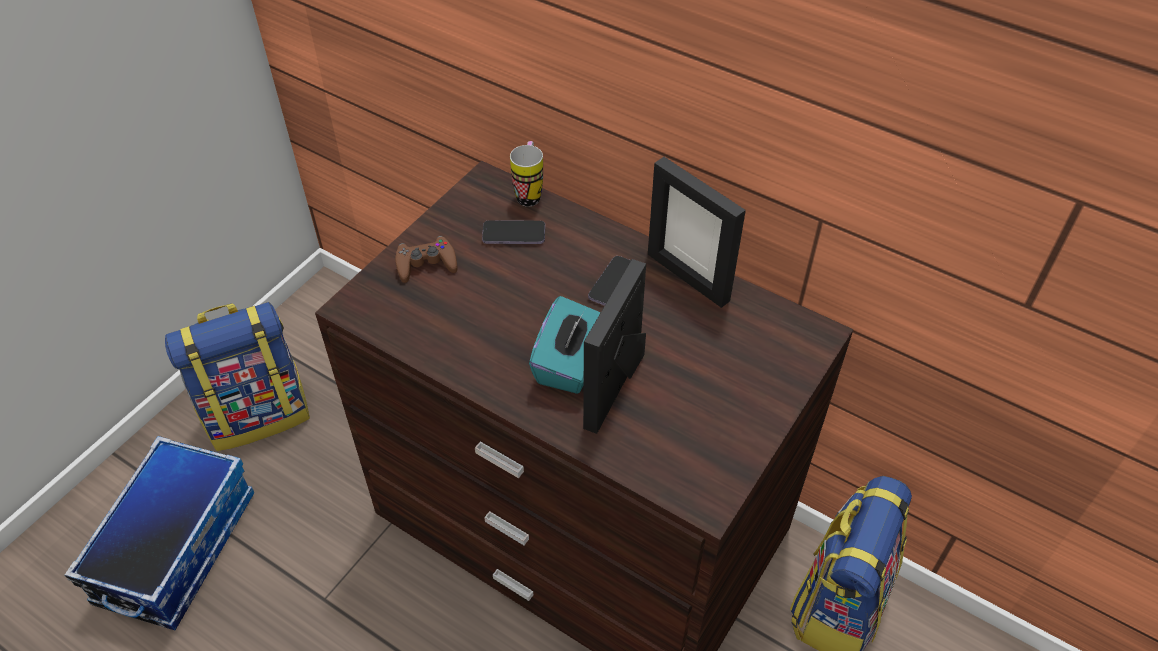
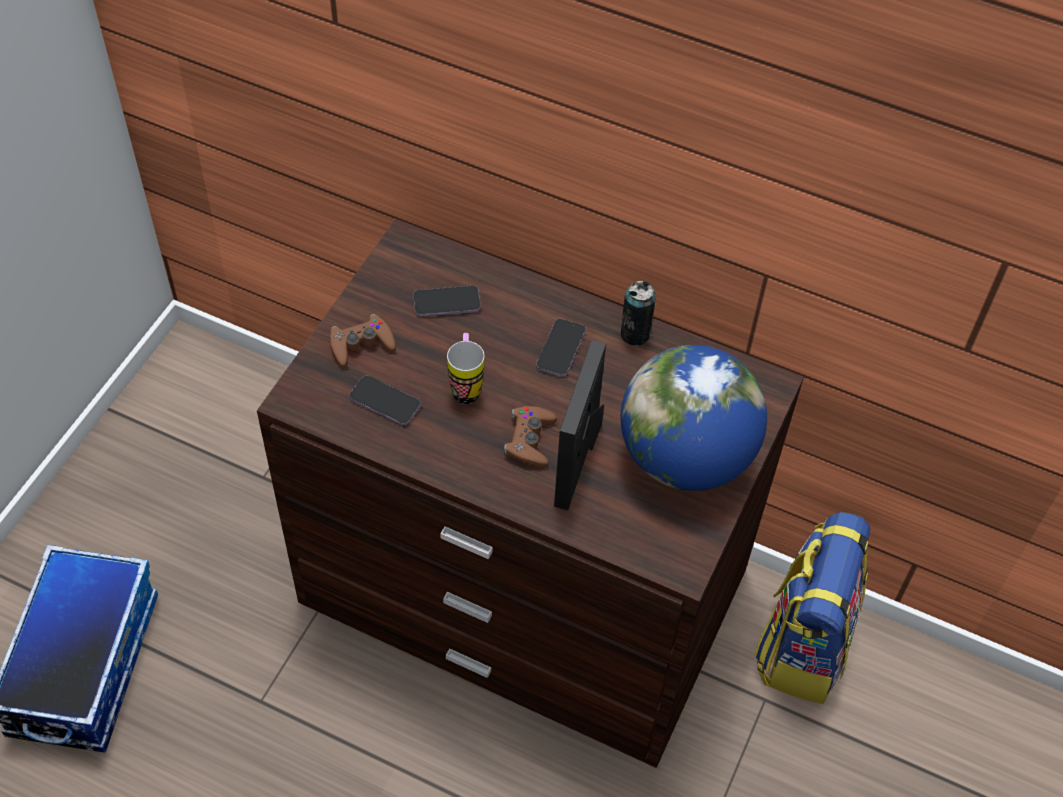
camera: 10 degrees left, 5 degrees up
(258, 413) = (141, 504): backpack -> none
(437, 316) = (385, 402): none -> phone
(529, 193) = (454, 253): mug -> mug (466, 386)
(570, 363) = (530, 440): turquoise tissue box -> brown game controller
(689, 276) = (635, 333): picture frame -> can
(724, 394) = (685, 457): none -> globe

